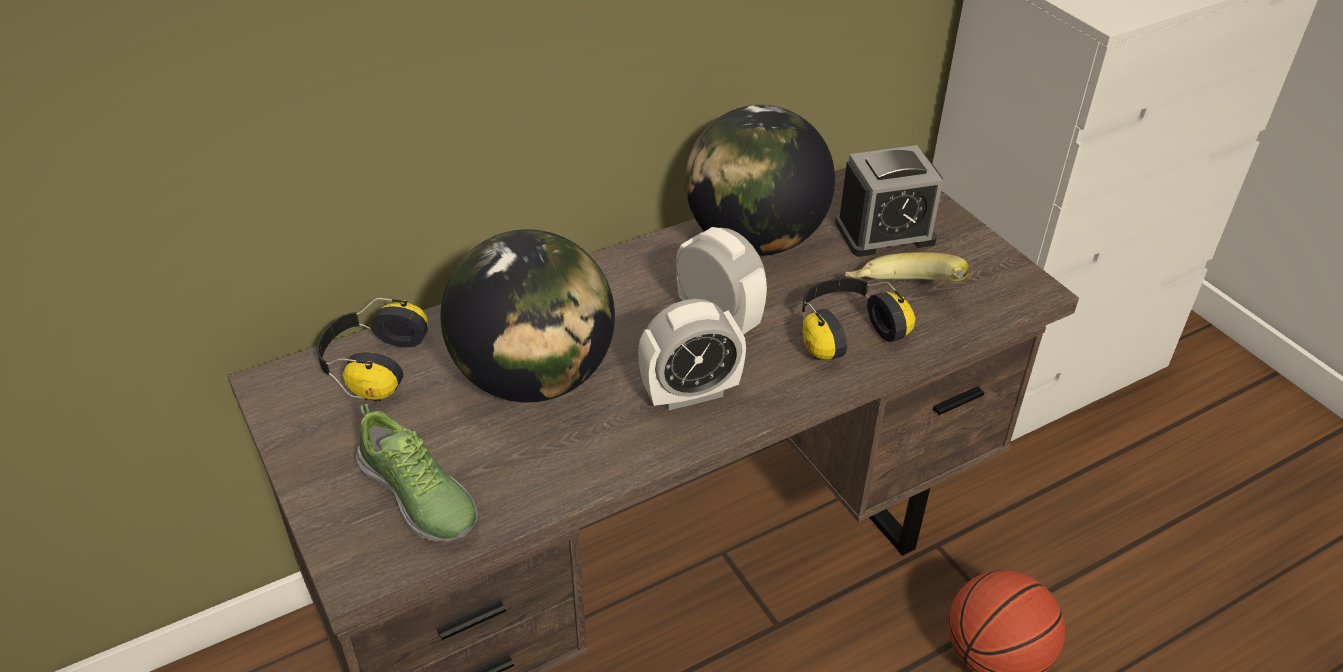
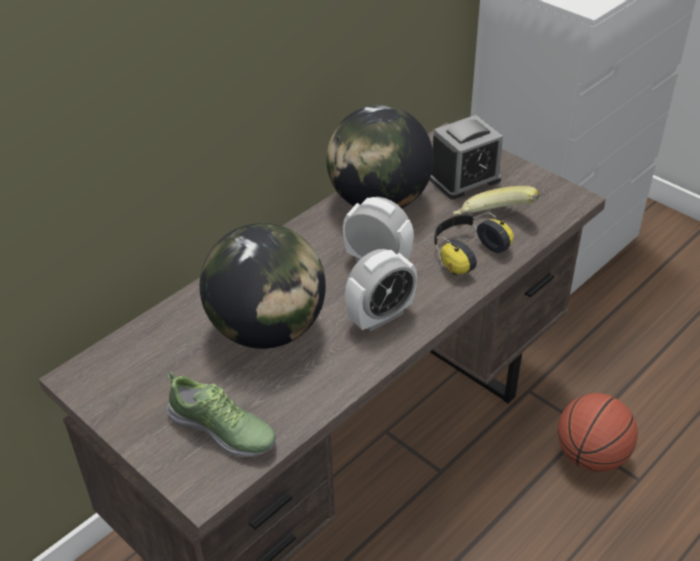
camera: 15 degrees left, 0 degrees up
(372, 365) = (145, 347): headphones -> none

